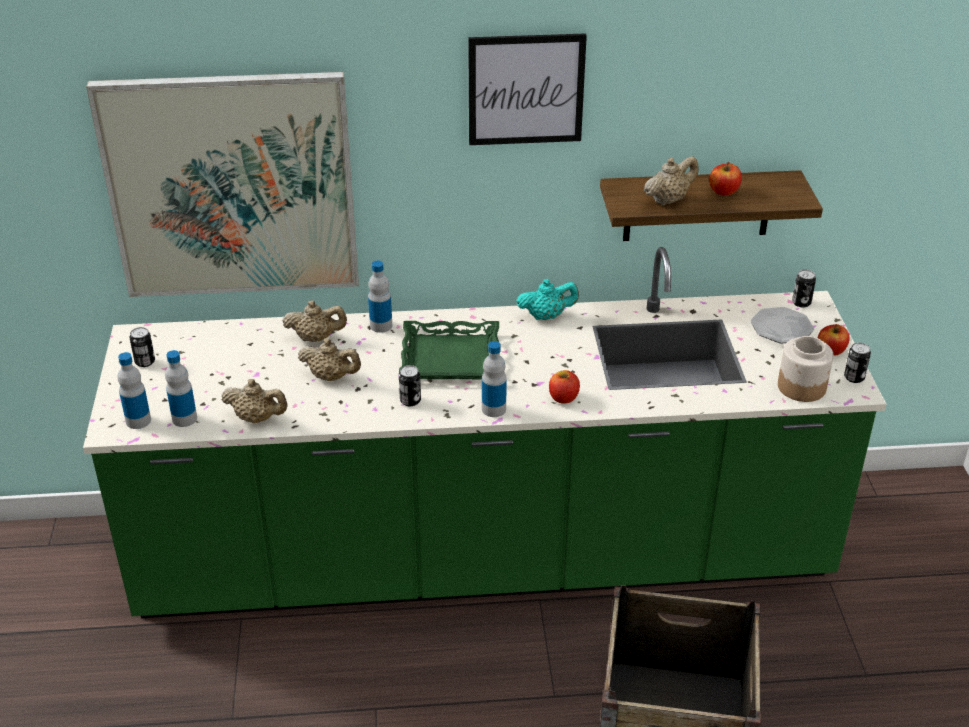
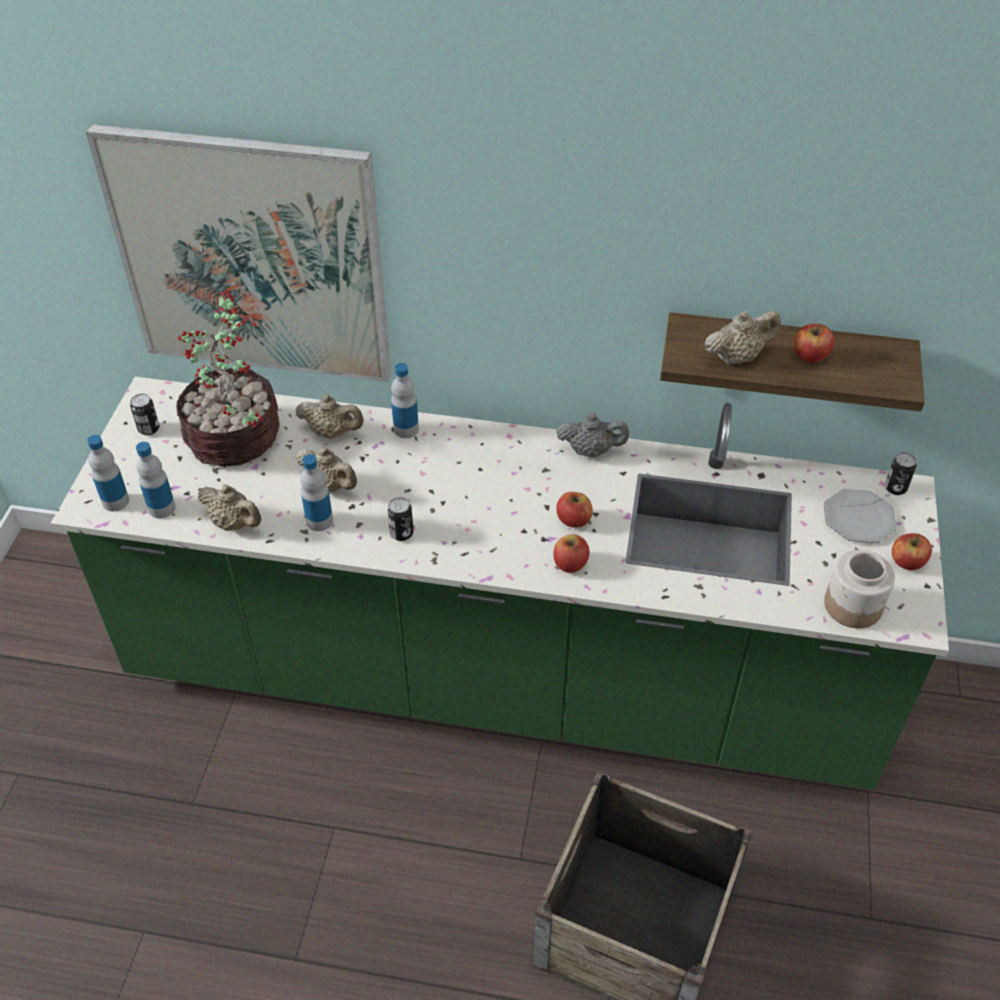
camera: 15 degrees right, 10 degrees up
(229, 357) = (235, 439): none -> potted plant
(450, 357) = (465, 485): green tray -> none
(494, 409) = (487, 563): bottle -> bottle (319, 521)
(526, 89) = (584, 201): picture -> none
(546, 316) = (591, 451): turquoise teapot -> grey teapot
(553, 366) = (573, 520): none -> apple
(854, 377) = (922, 605): can -> none

